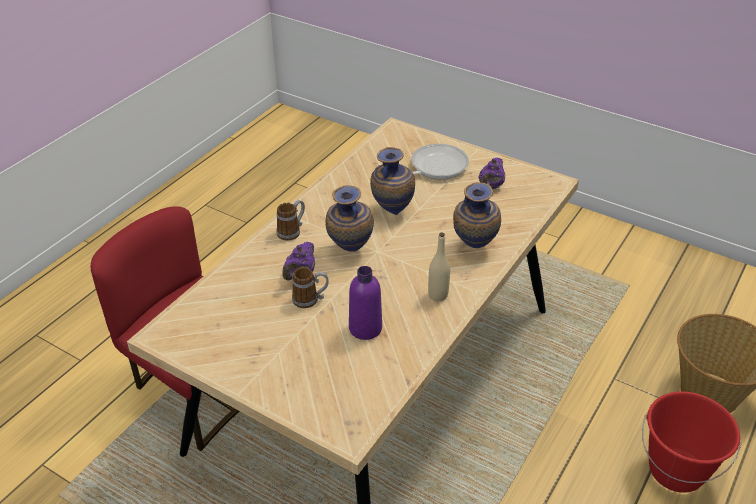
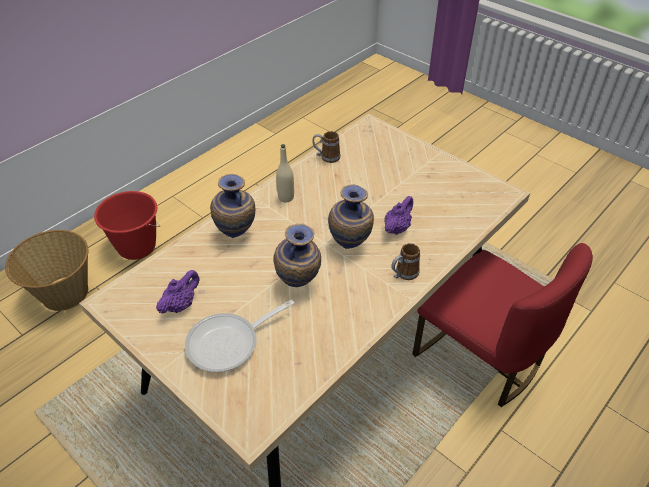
camera: 170 degrees left, 5 degrees up
(310, 300) = (389, 206): mug -> mug (326, 157)
(365, 328) = (349, 180): purple bottle -> none

